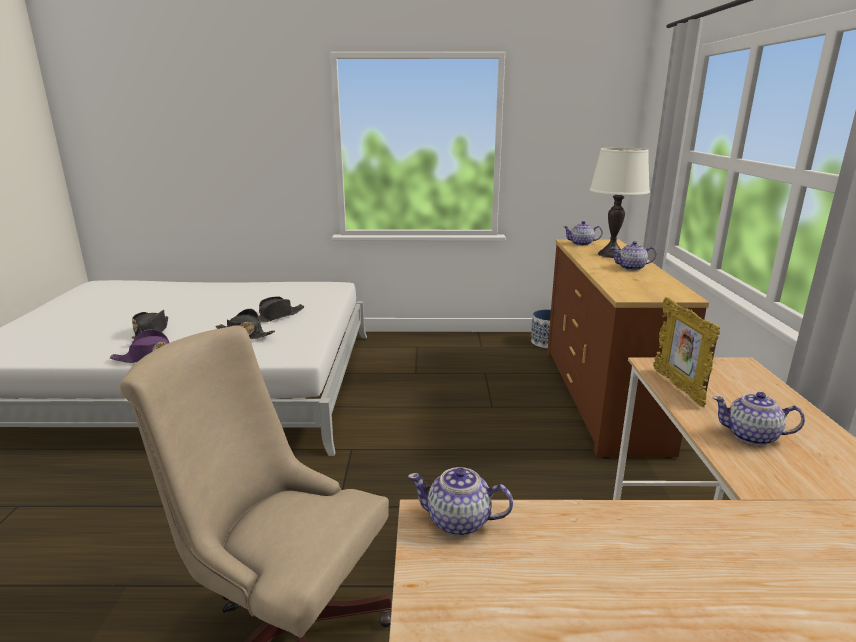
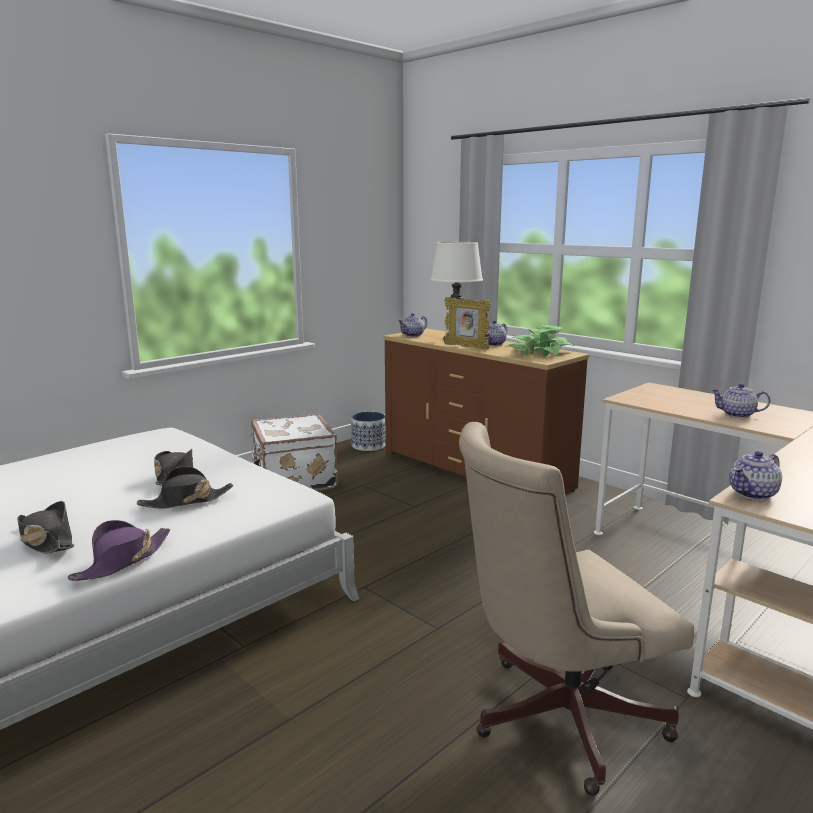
camera: 45 degrees left, 5 degrees down
(446, 350) = (293, 479): none -> white suitcase
(650, 287) = (539, 353): none -> potted plant
(678, 387) = (662, 405): picture frame -> picture frame (466, 347)
(752, 436) = (737, 415): teapot -> teapot turned 45 degrees clockwise

